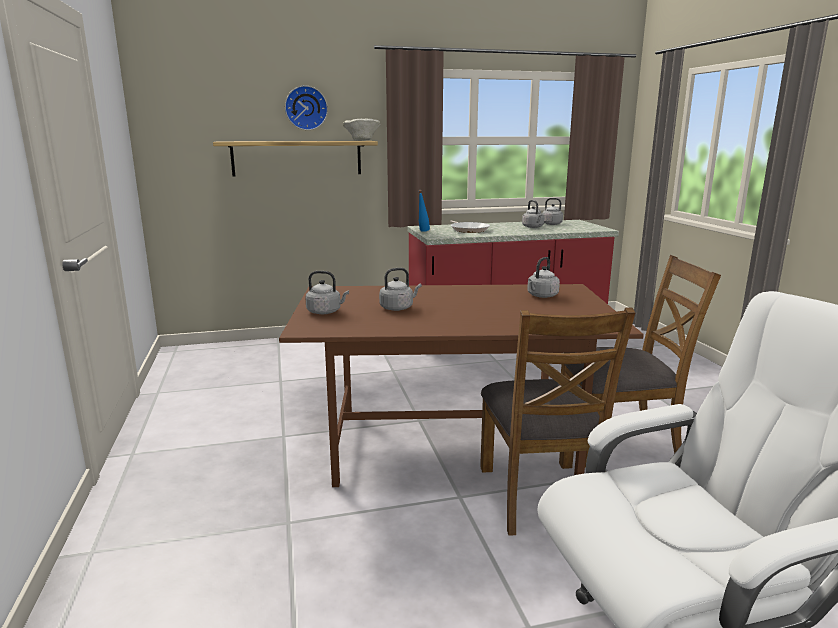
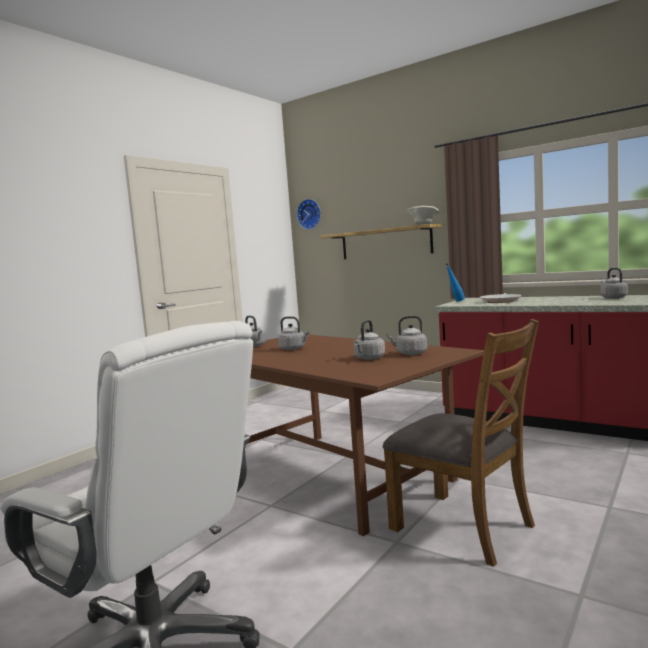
camera: 50 degrees right, 10 degrees down
(306, 108) = (391, 203): wall clock -> wall clock (310, 214)
(533, 227) = (577, 300): grey kettle -> grey kettle (369, 358)
(540, 496) = (314, 529): brown chair -> none

